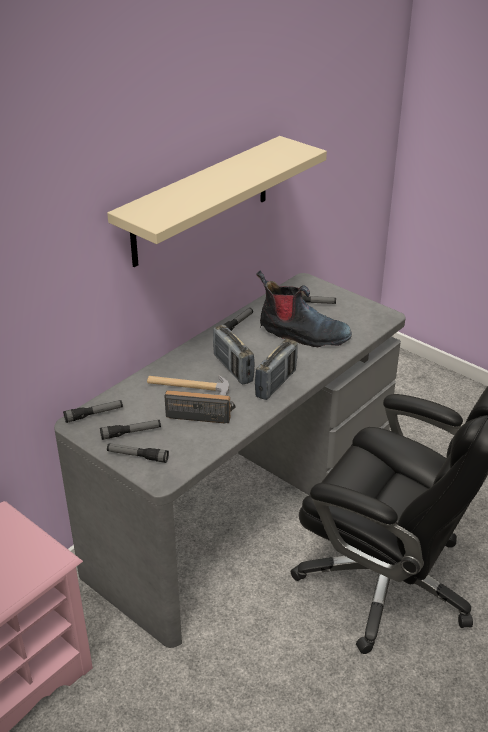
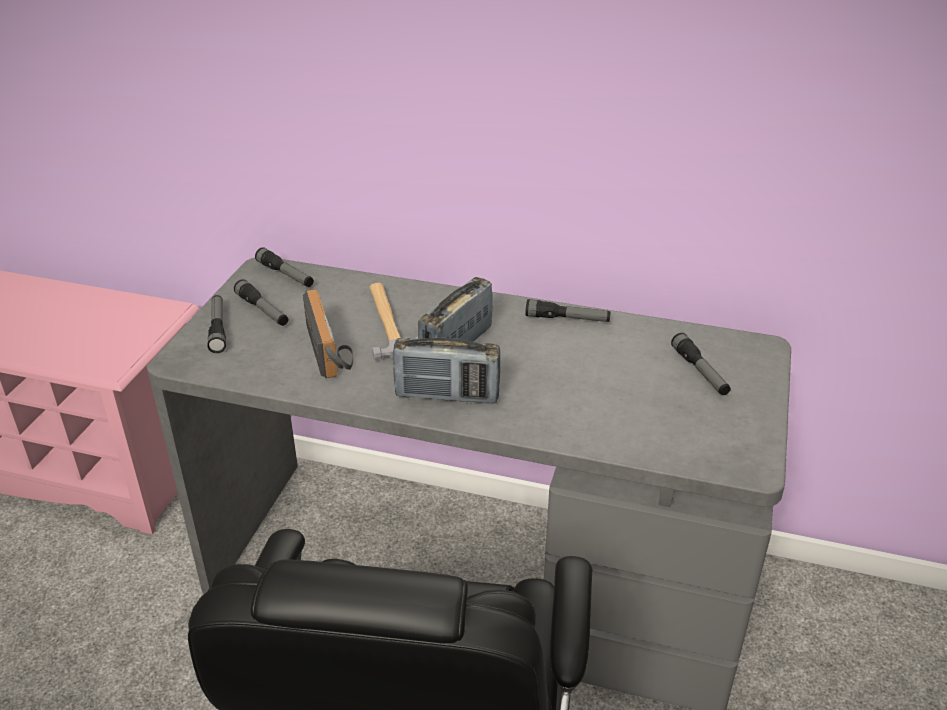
camera: 65 degrees right, 0 degrees up
(201, 201) = (563, 89): beige shelf -> none
(302, 334) = (600, 386): boot -> none

